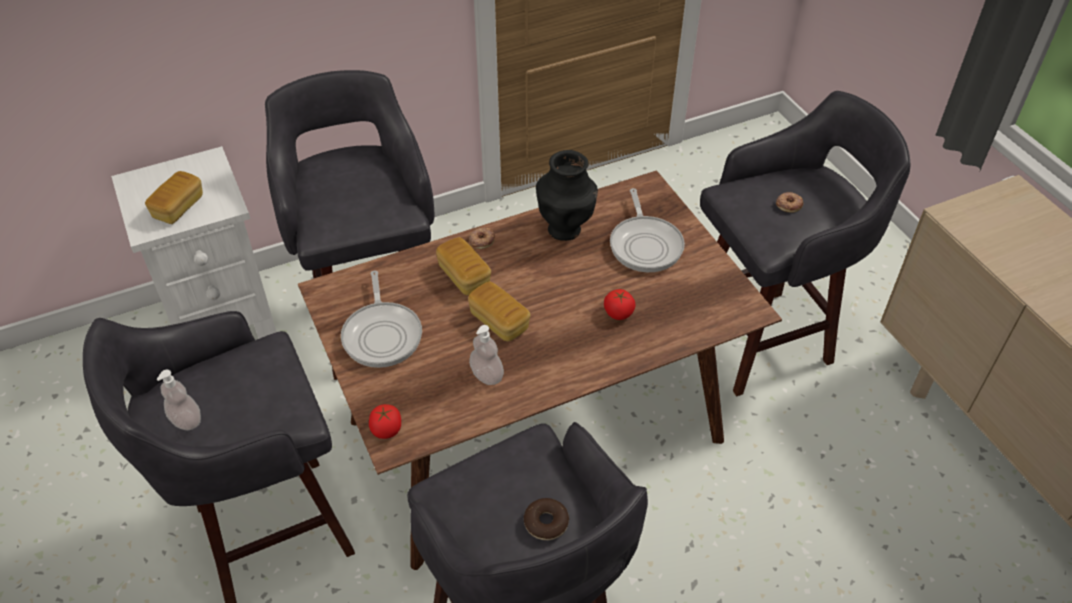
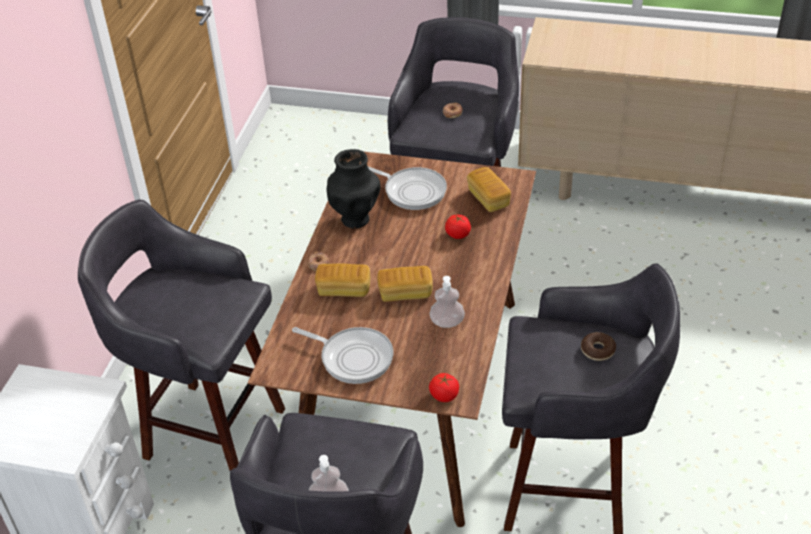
camera: 50 degrees left, 5 degrees down
(178, 207) = (63, 423): bread -> bread (488, 198)

